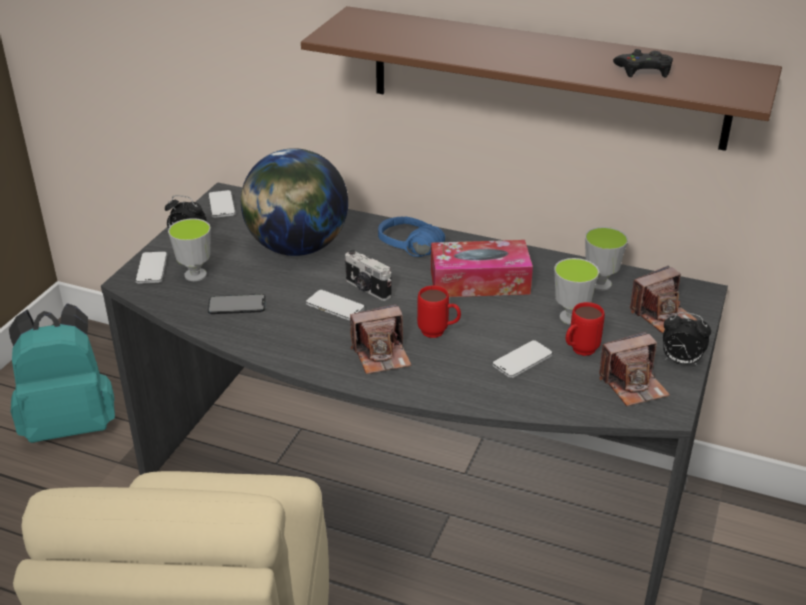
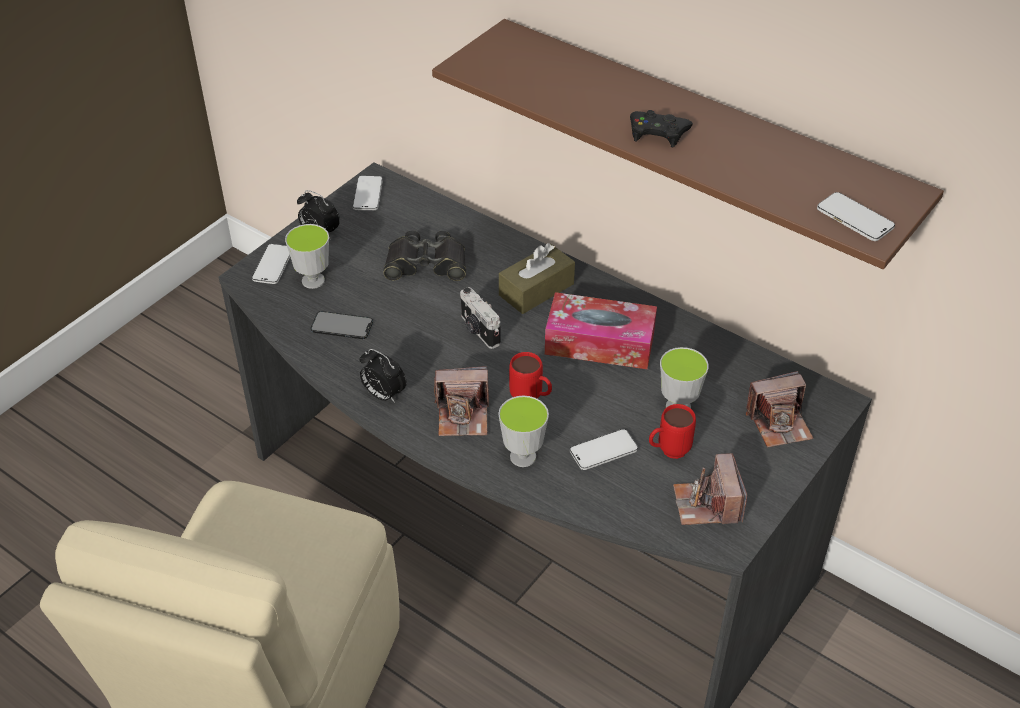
camera: 15 degrees right, 10 degrees up
(71, 424) = (207, 379): turquoise backpack -> none
(297, 248) = (426, 264): globe -> black binoculars
(335, 307) = (438, 347): phone -> phone (854, 219)
(405, 252) = (536, 289): blue headphones -> brown tissue box
(600, 284) = (729, 370): cup -> cup (523, 457)
(633, 385) = (707, 504): camera -> camera turned 90 degrees clockwise
(644, 70) = (779, 173): black game controller -> black game controller (658, 133)
(680, 361) = (771, 486): alarm clock -> alarm clock (383, 395)

